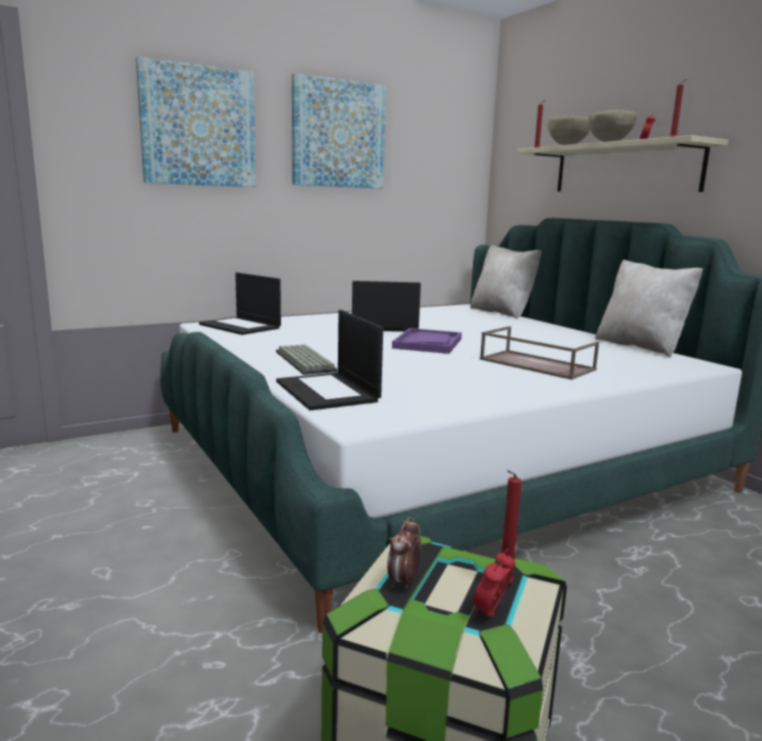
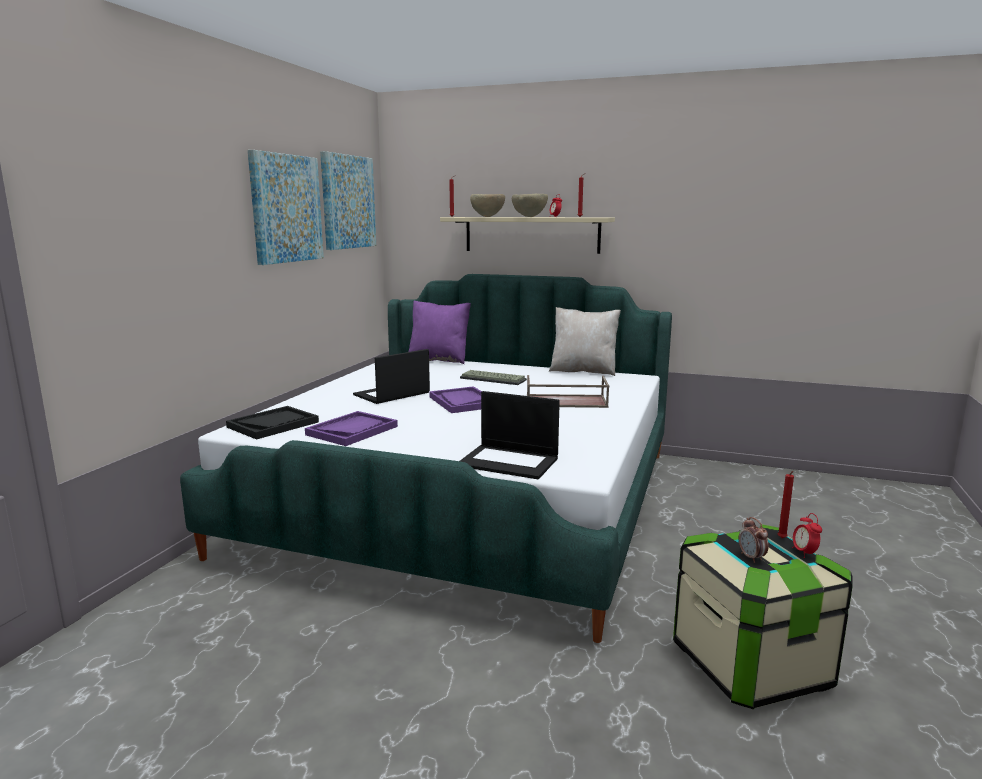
camera: 40 degrees left, 0 degrees up
(198, 126) = (177, 212): picture -> picture (347, 202)
(241, 326) = (273, 424): laptop -> black tray
(279, 341) = (352, 430): none -> purple tray
(306, 361) = (427, 442): keyboard -> keyboard (494, 379)
(502, 313) = (439, 360): beige pillow -> purple pillow

